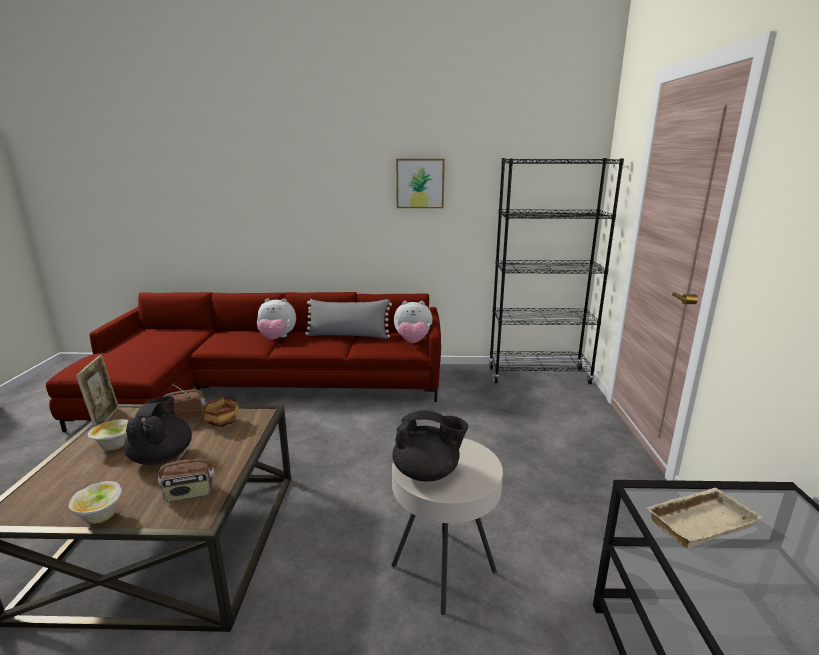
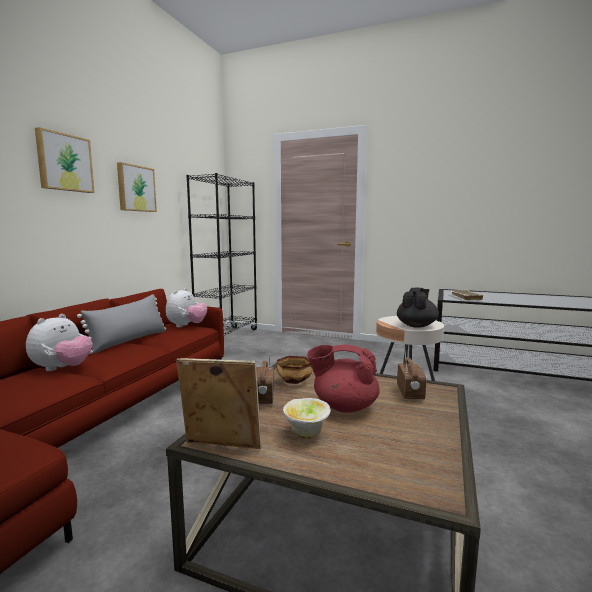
camera: 70 degrees left, 10 degrees down
(102, 517) = (446, 426): bowl -> none
(162, 456) = (344, 406): black teapot -> red teapot
(337, 168) = (64, 162): none -> picture

